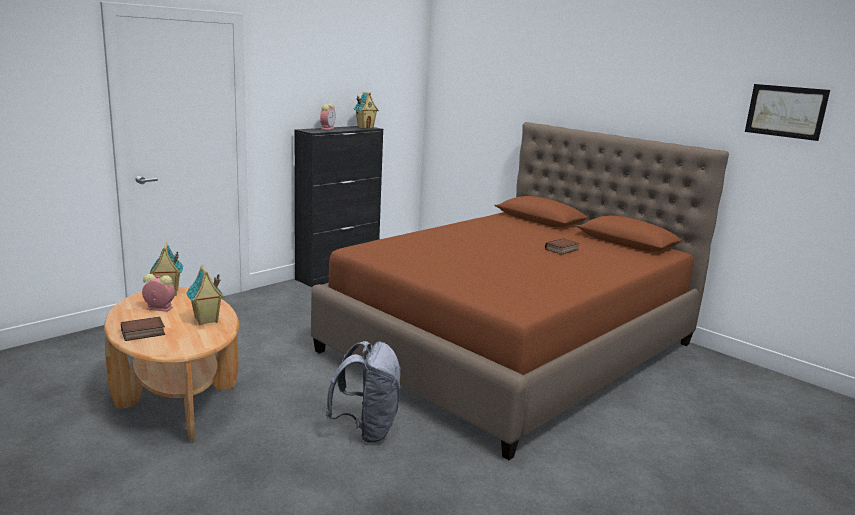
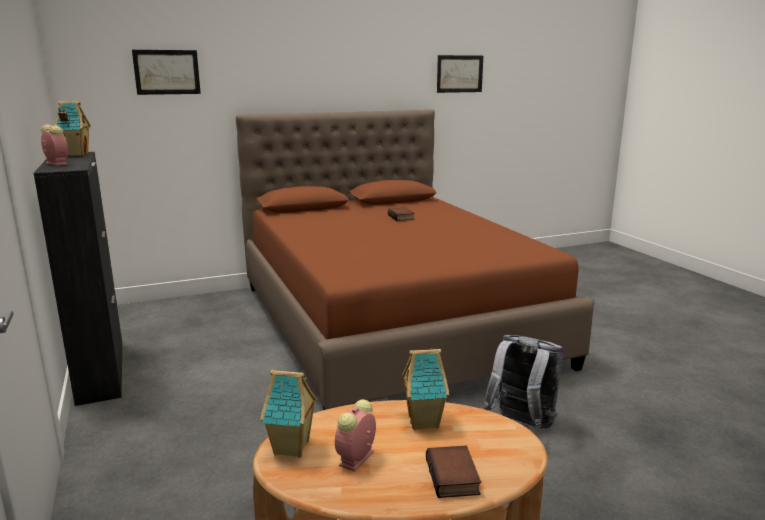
camera: 65 degrees left, 0 degrees up
(489, 79) = (167, 72): none -> picture

